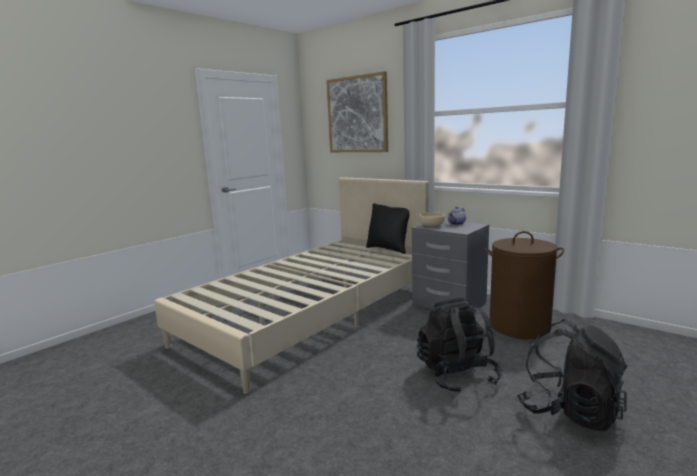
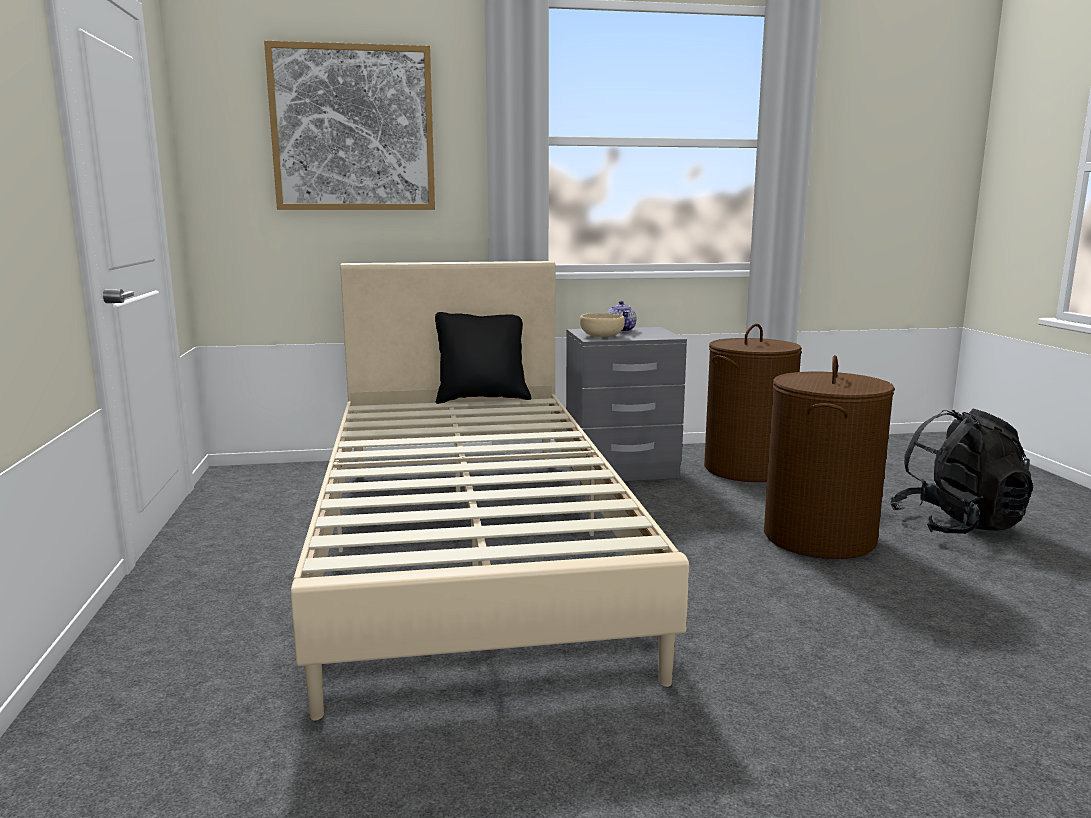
camera: 50 degrees left, 0 degrees up
(457, 375) = (819, 537): black backpack -> brown laundry basket

